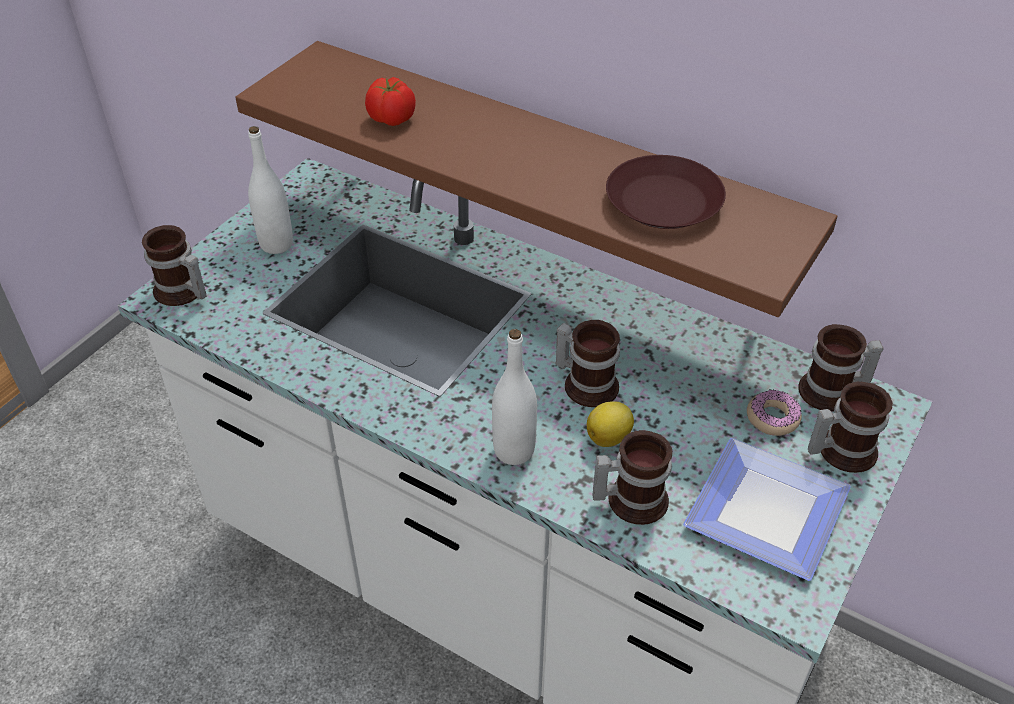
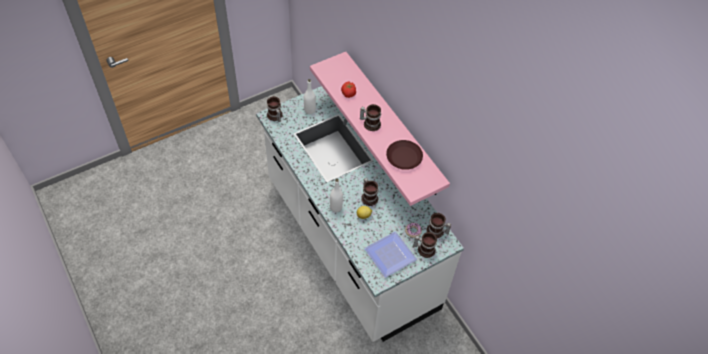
camera: 25 degrees right, 10 degrees up
(549, 167) = (393, 125): brown shelf -> pink shelf
(631, 498) = (357, 235): mug -> mug (370, 123)

